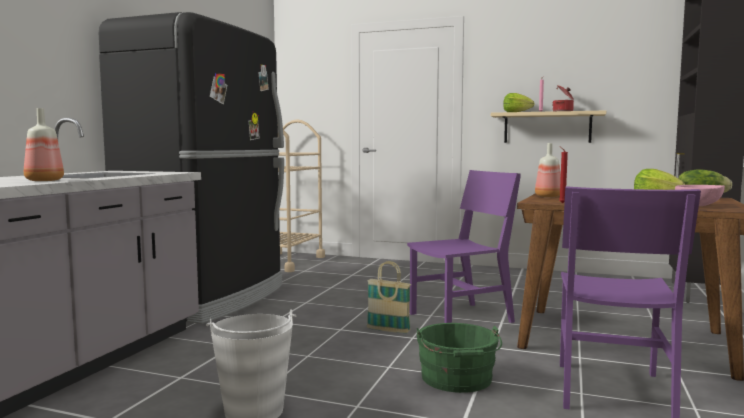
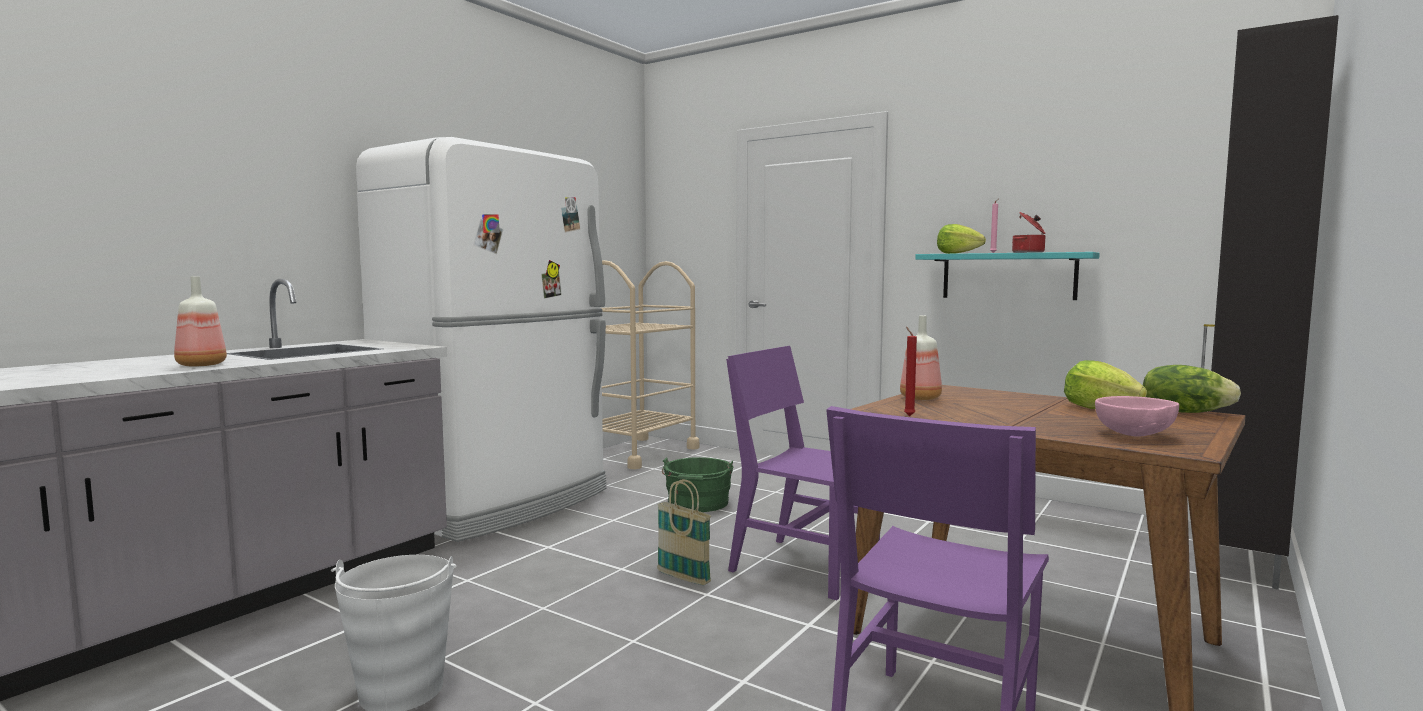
camera: 15 degrees right, 0 degrees up
(209, 298) = (500, 503): black fridge -> white fridge
(457, 379) = (710, 677): green bucket -> green bucket (697, 504)
(461, 318) = (804, 567): purple chair -> purple chair turned 135 degrees counterclockwise
(547, 127) = (1008, 276): beige shelf -> turquoise shelf

